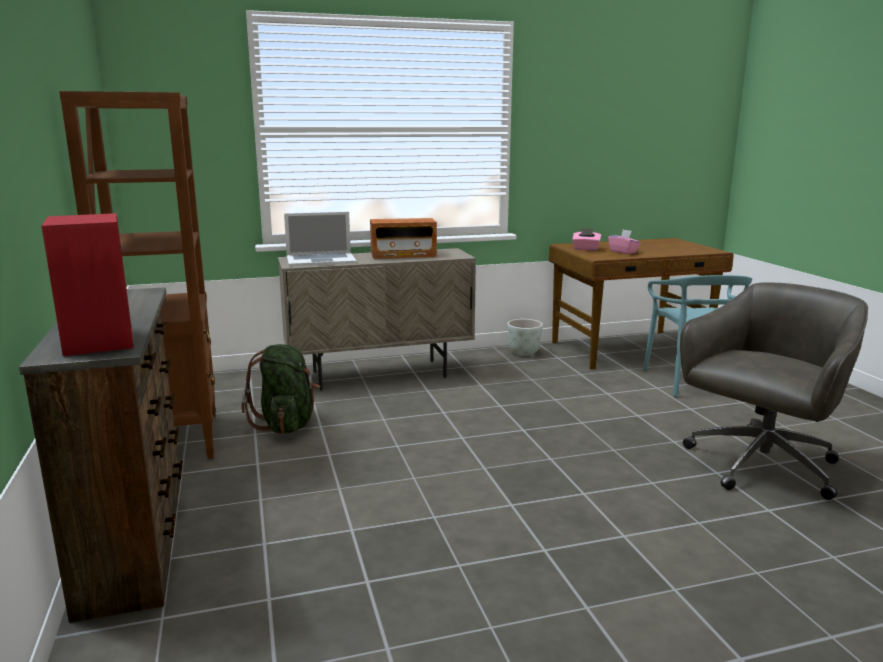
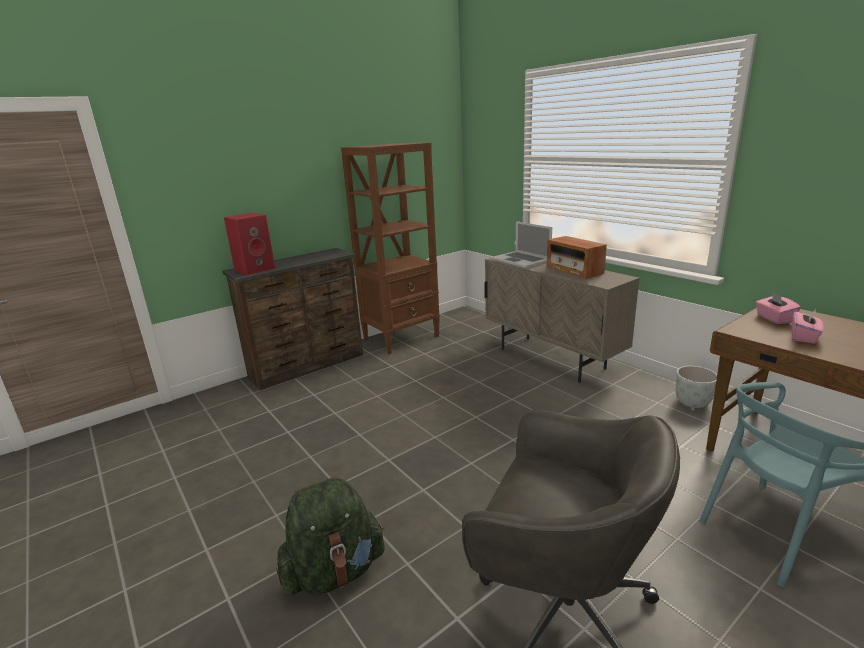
camera: 70 degrees right, 5 degrees up
(286, 424) = (443, 357): green backpack -> green backpack (335, 571)

